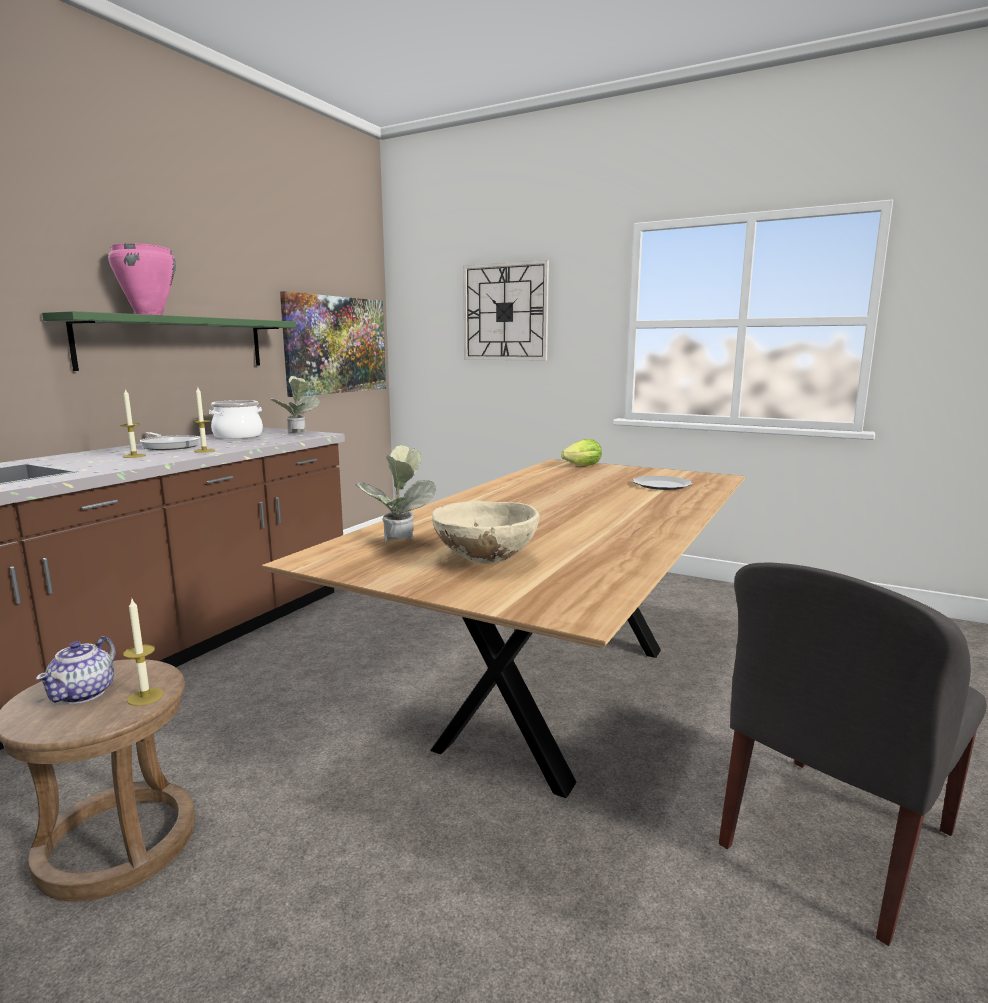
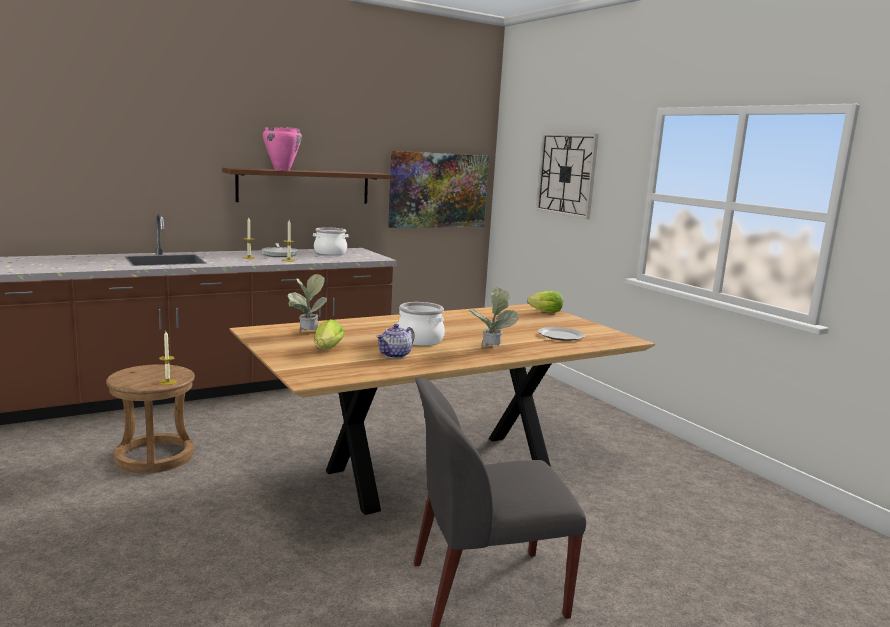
camera: 30 degrees right, 0 degrees up
(84, 693) = (149, 374): teapot -> teapot (395, 355)
(175, 343) = (304, 186): green shelf -> brown shelf
(298, 434) = (367, 256): potted plant -> potted plant (492, 349)
(485, 561) = (327, 350): beige bowl -> lettuce
(553, 520) = (420, 340): none -> cooking pot

